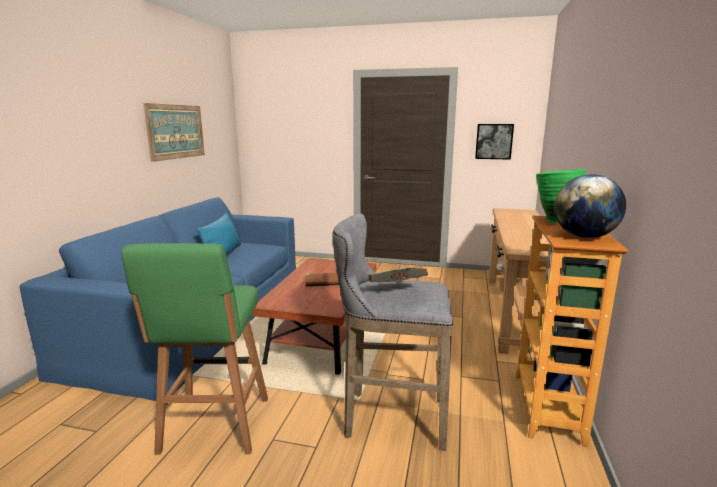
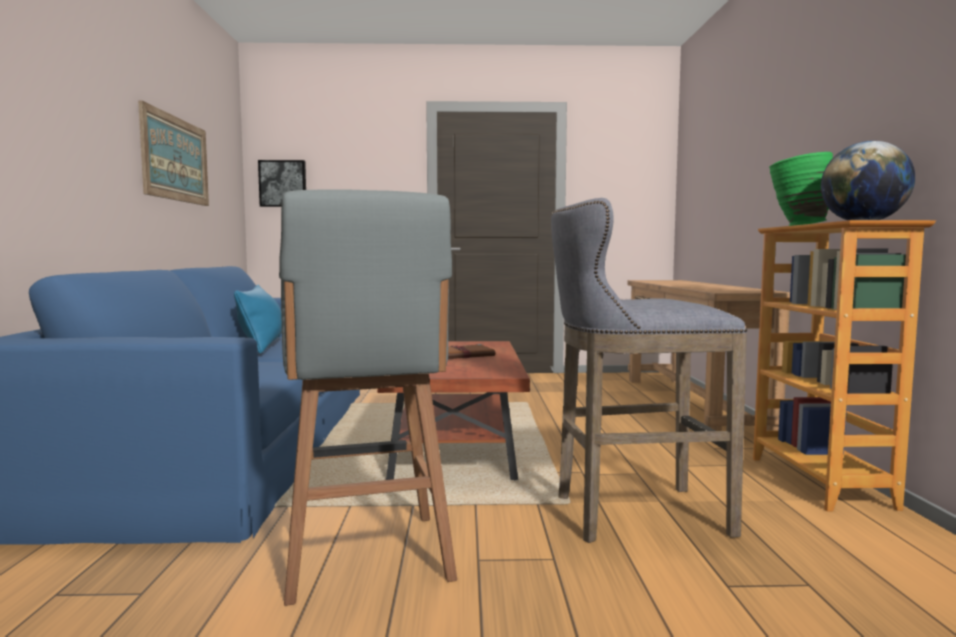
camera: 15 degrees left, 10 degrees down
(214, 427) = (367, 559): green stool -> grey stool
(396, 292) = (652, 300): newspaper -> none
(494, 141) = (616, 197): picture -> picture (283, 184)

